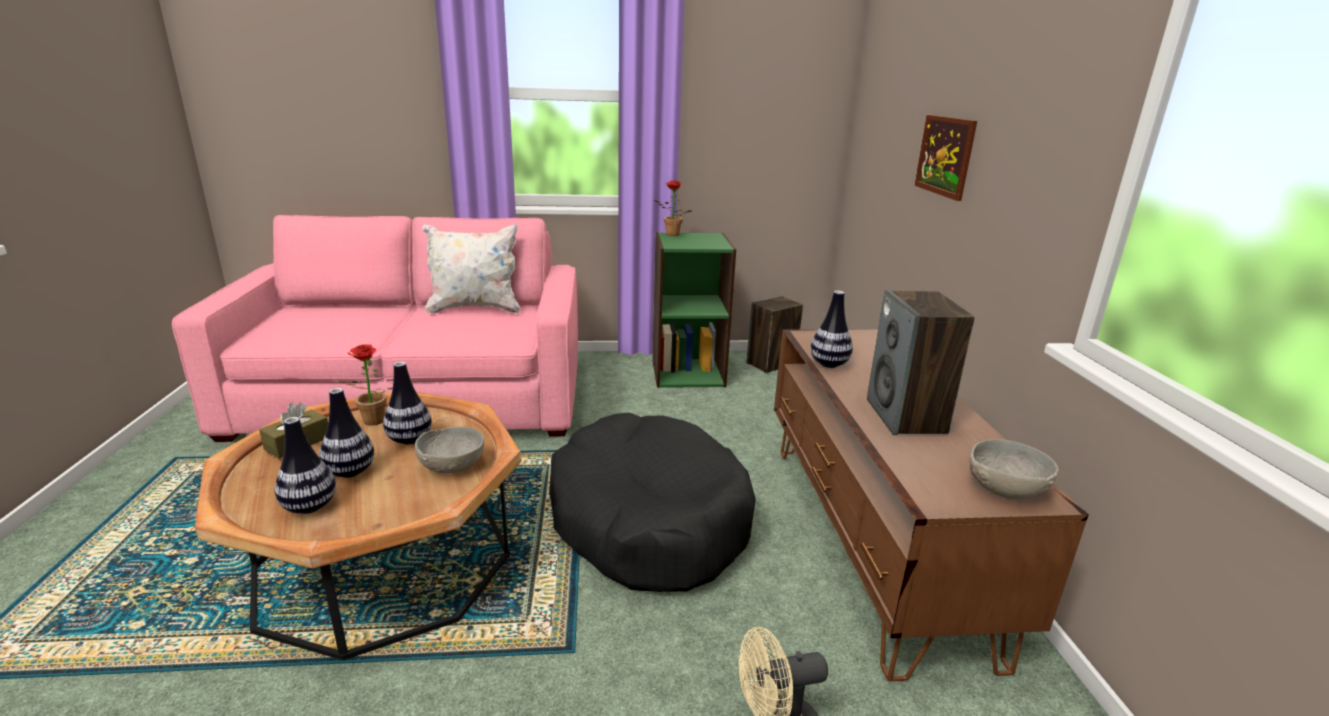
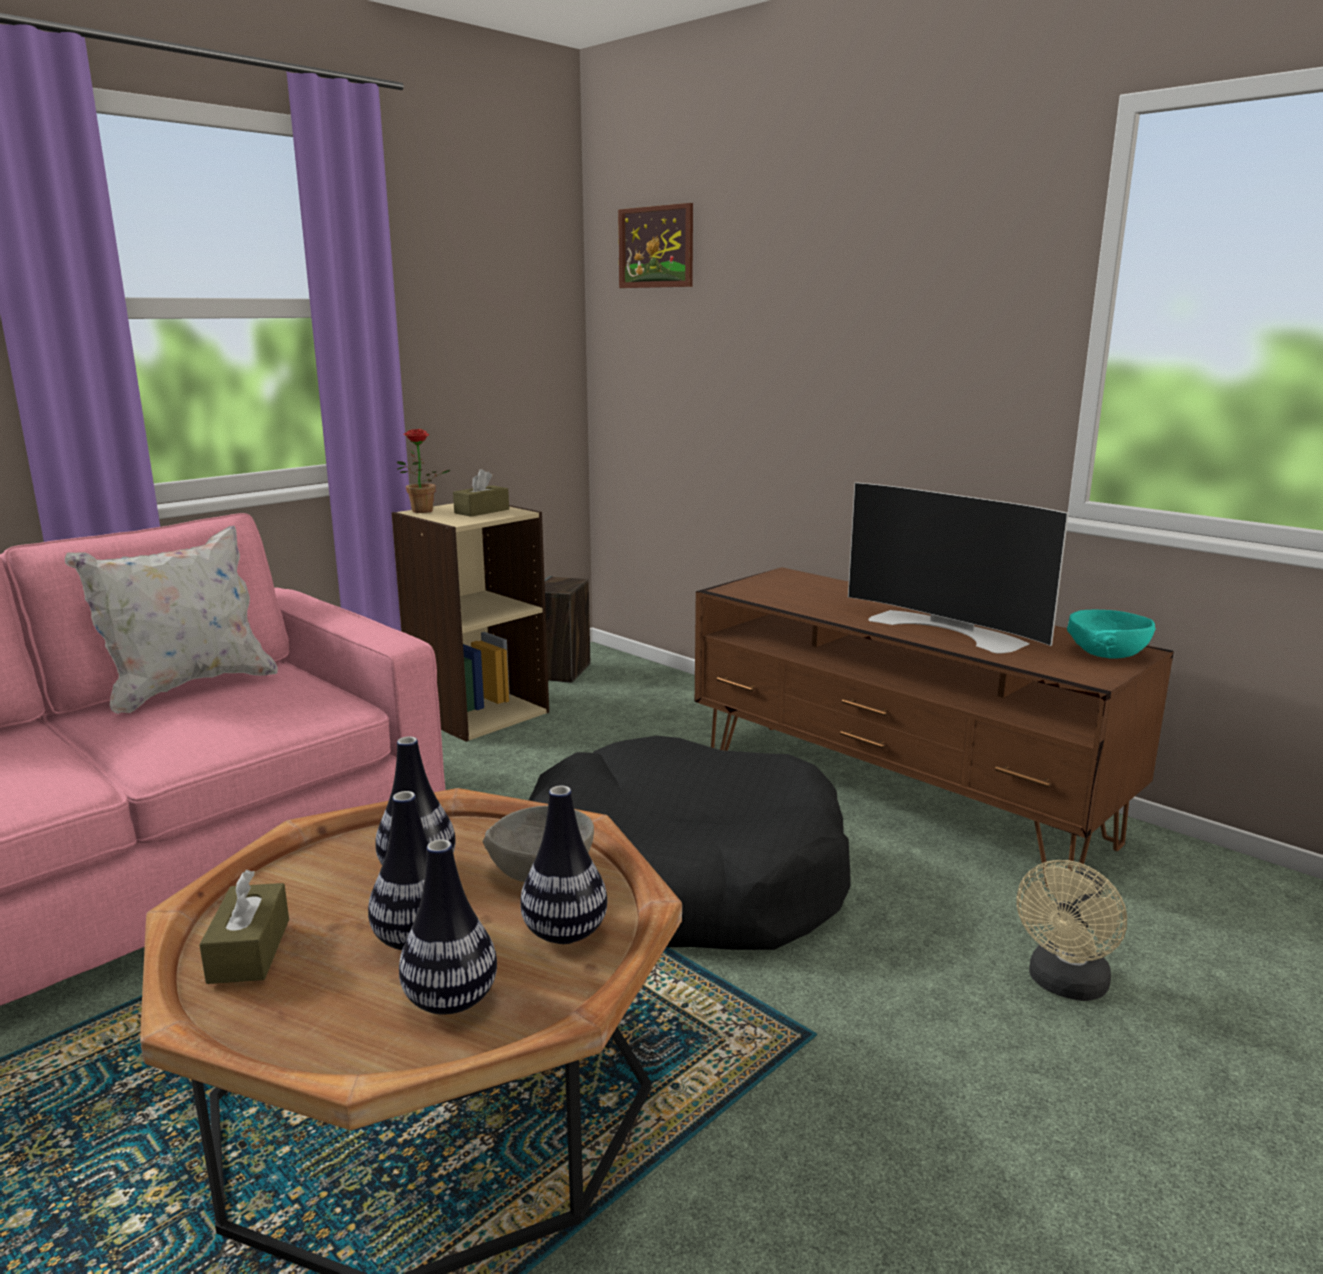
camera: 40 degrees left, 5 degrees down
(370, 422) = (308, 880): potted plant -> none
(687, 373) = (478, 712): green bookcase -> beige bookcase
(703, 241) = (482, 511): none -> brown tissue box
(829, 364) = (806, 608): vase -> vase (565, 933)
(906, 417) = (950, 629): speaker -> television
(945, 156) = (805, 355): picture -> picture (656, 247)
(1004, 488) = (1106, 653): grey bowl -> turquoise bowl

